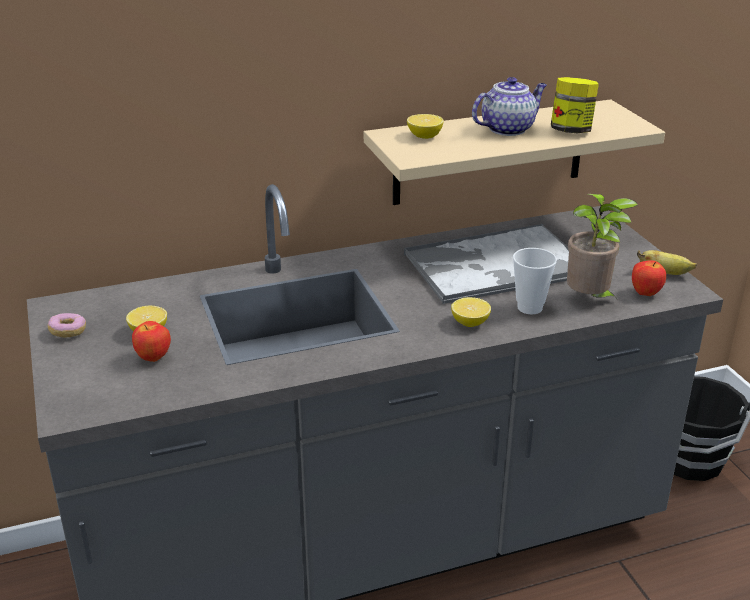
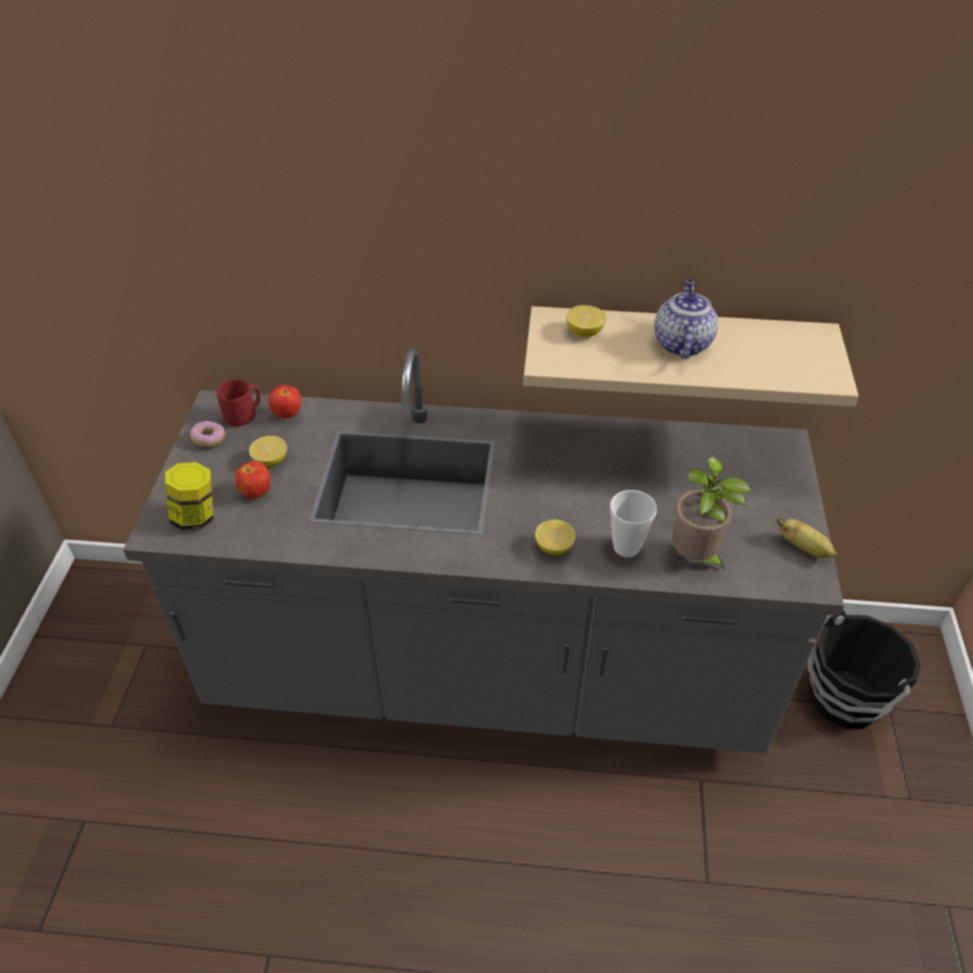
camera: 25 degrees right, 15 degrees up
(91, 306) = (243, 414): none -> red mug
(494, 266) = (630, 480): tray -> none
(508, 129) = (681, 343): teapot -> teapot turned 75 degrees counterclockwise
(571, 131) = (748, 365): jar -> jar (196, 516)
(645, 293) = (762, 569): apple -> apple (287, 414)

